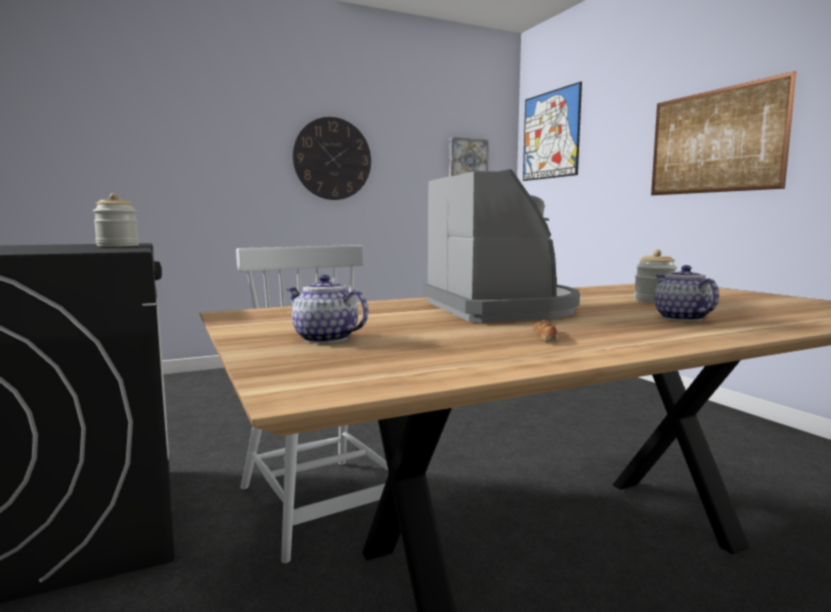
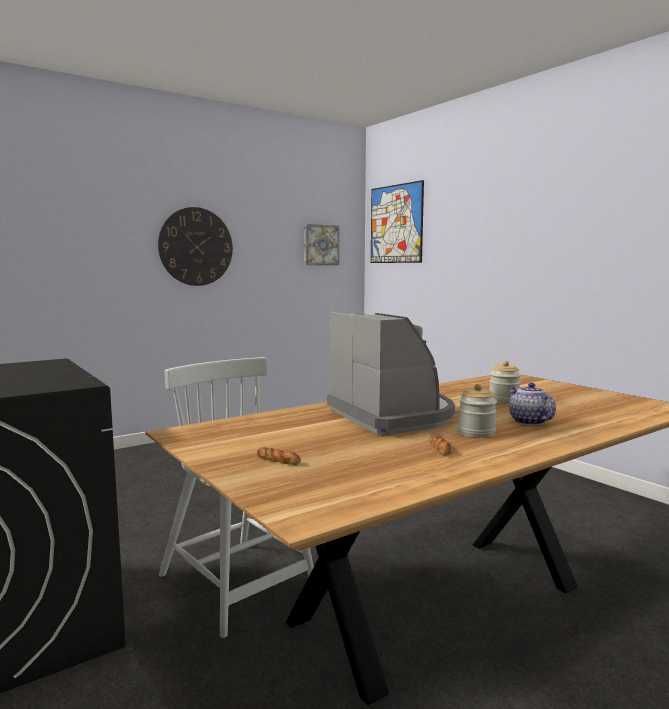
camera: 10 degrees left, 0 degrees up
(118, 246) = (54, 370): jar -> jar (476, 432)
(324, 338) = (278, 460): teapot -> bread
(715, 141) = (538, 246): picture -> none

